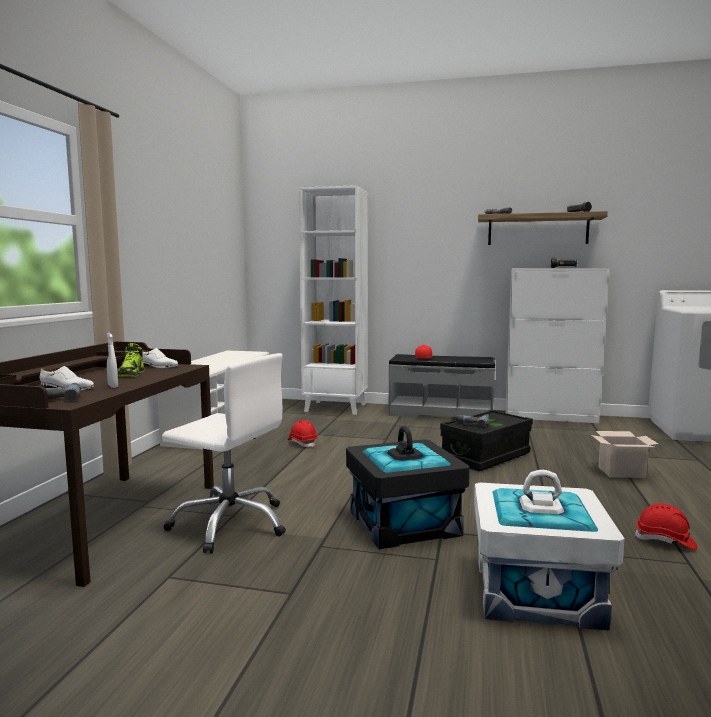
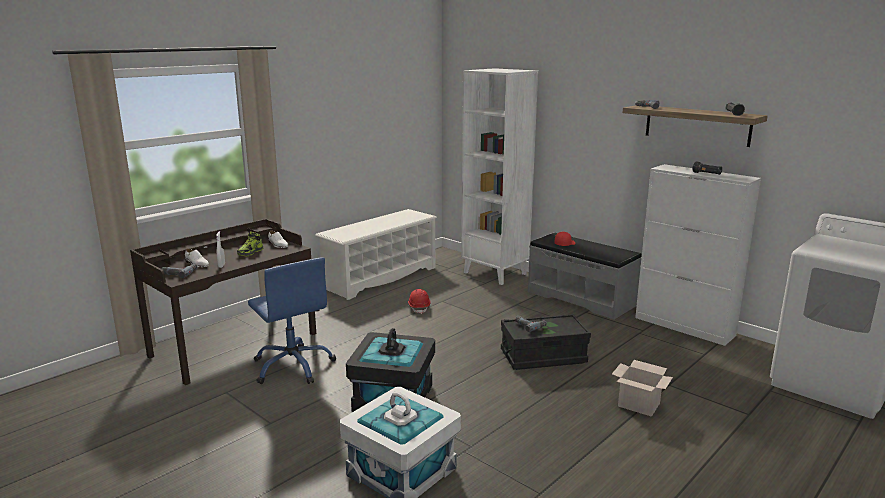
camera: 30 degrees right, 10 degrees up
(230, 523) = (293, 366): white office chair -> blue office chair
(665, 541) = (555, 472): red hard hat -> none

